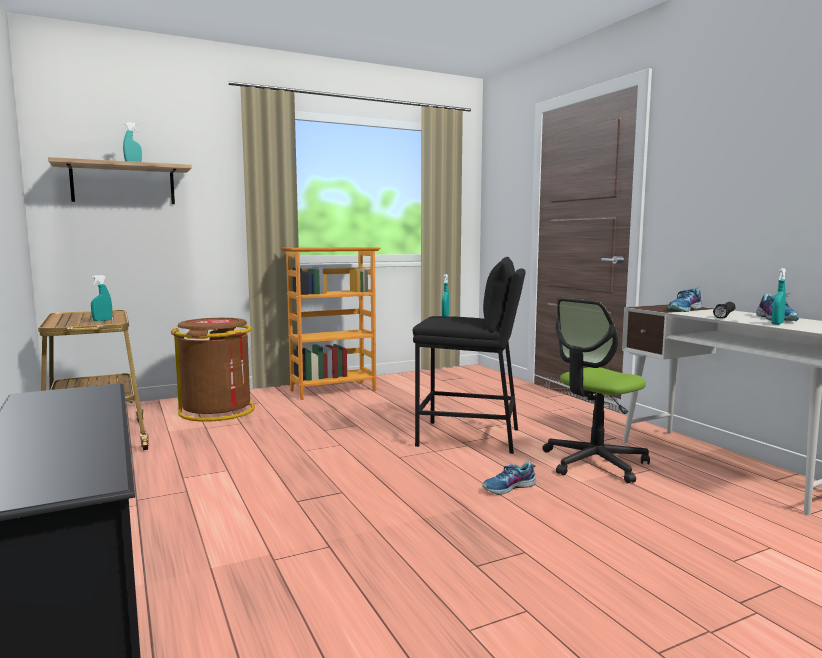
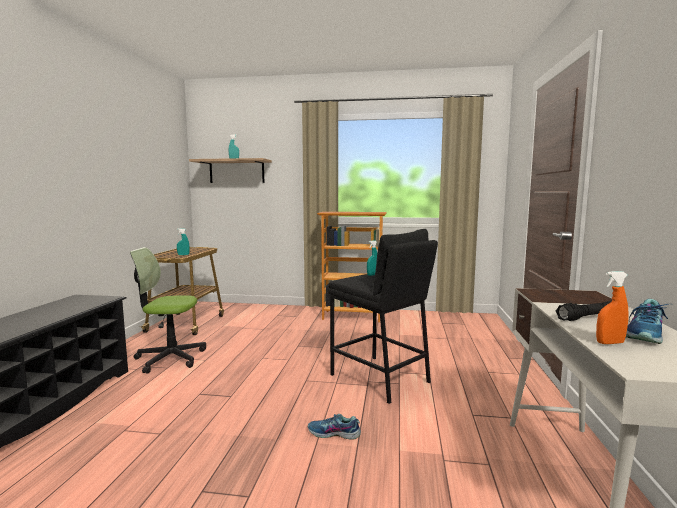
camera: 35 degrees right, 0 degrees up
(217, 411) = (266, 317): brown trash can -> none
(594, 463) = (443, 437): office chair -> office chair (170, 358)
(685, 310) = (570, 301): shoe -> none
(777, 324) = (610, 343): turquoise spray bottle -> orange spray bottle

